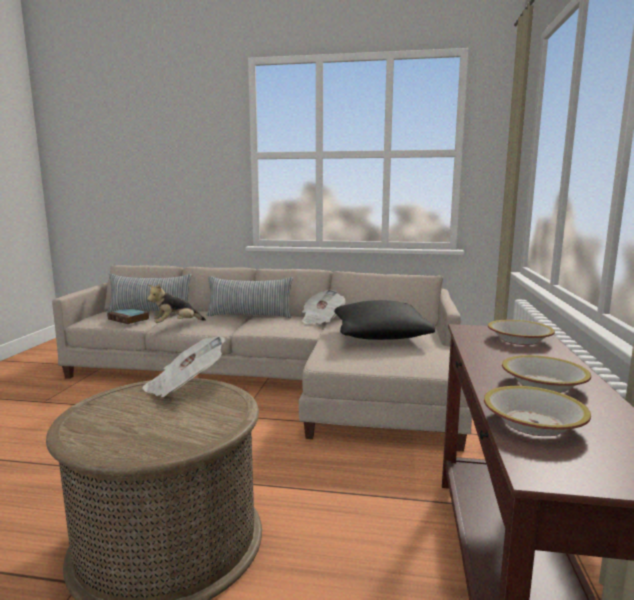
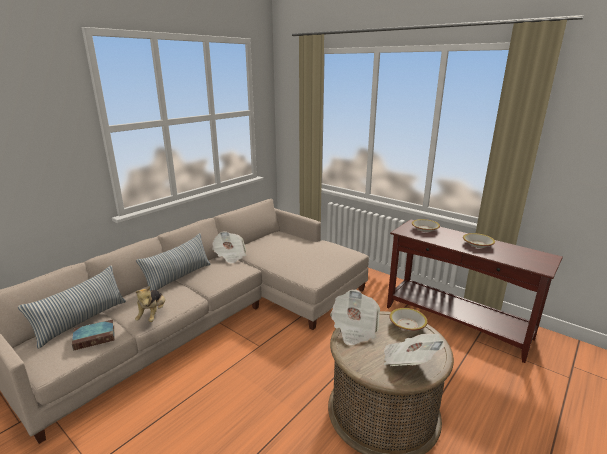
camera: 60 degrees left, 10 degrees up
(121, 432) = (409, 361): none -> newspaper
(380, 335) = (291, 250): black pillow -> none
(534, 423) = (511, 258): bowl -> bowl (407, 324)

